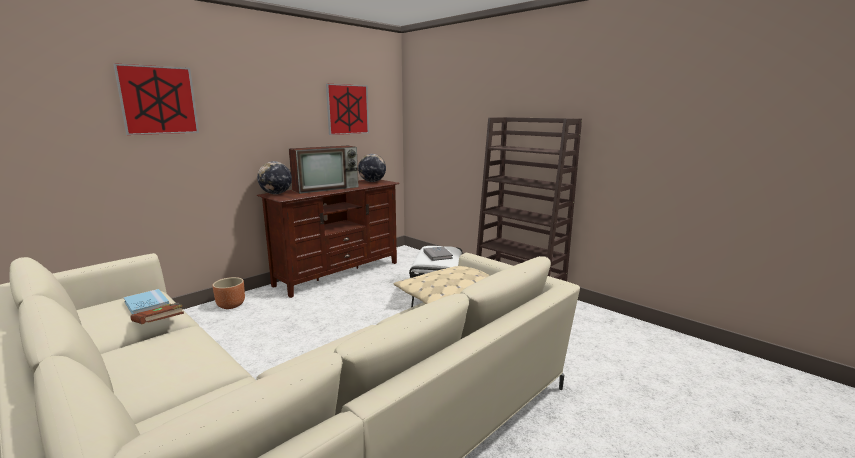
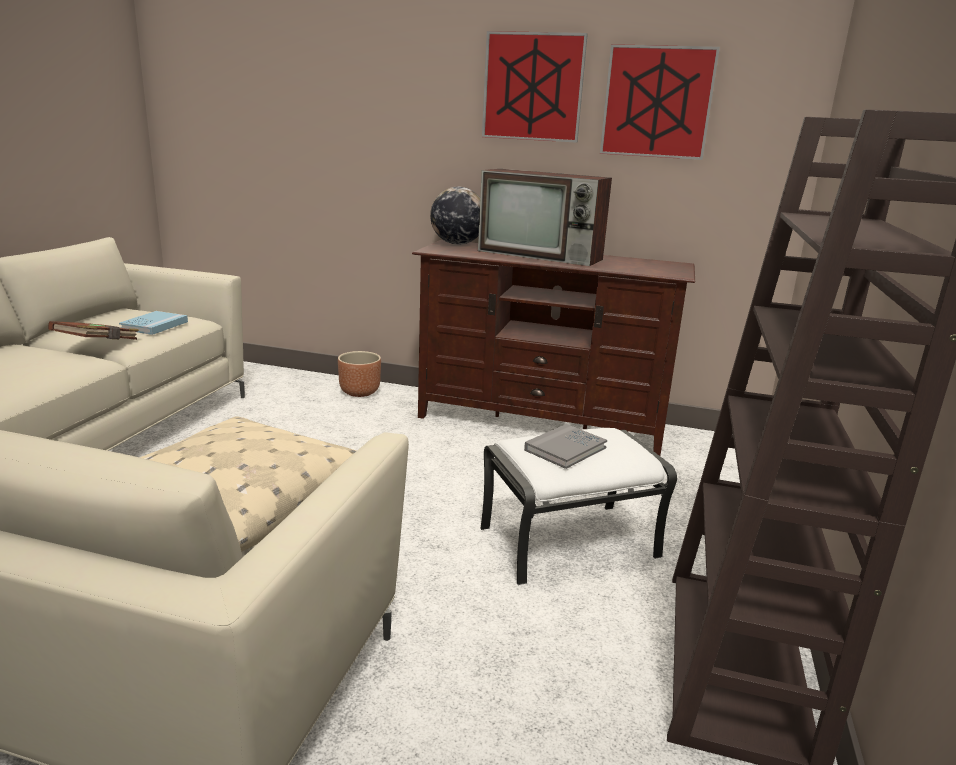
camera: 60 degrees right, 5 degrees up
(158, 100) = (329, 75): picture -> picture (533, 87)
(372, 181) = (657, 266): globe -> none

